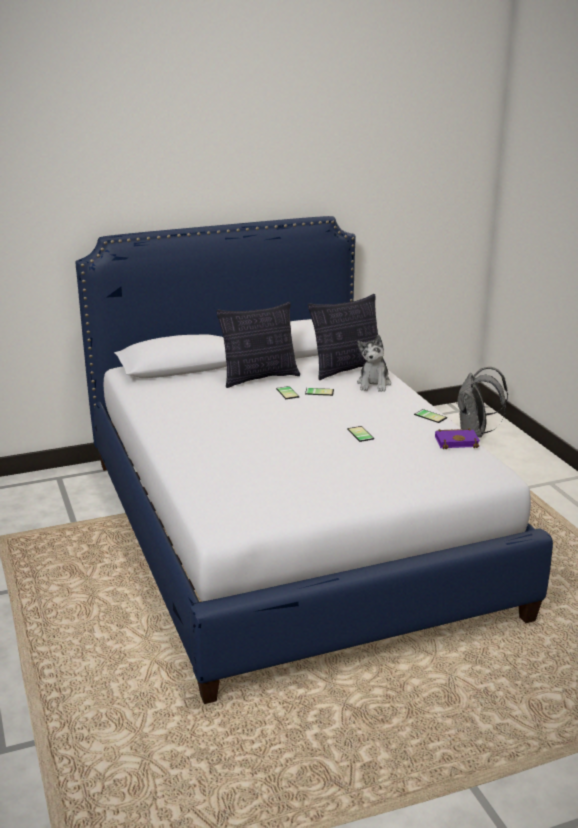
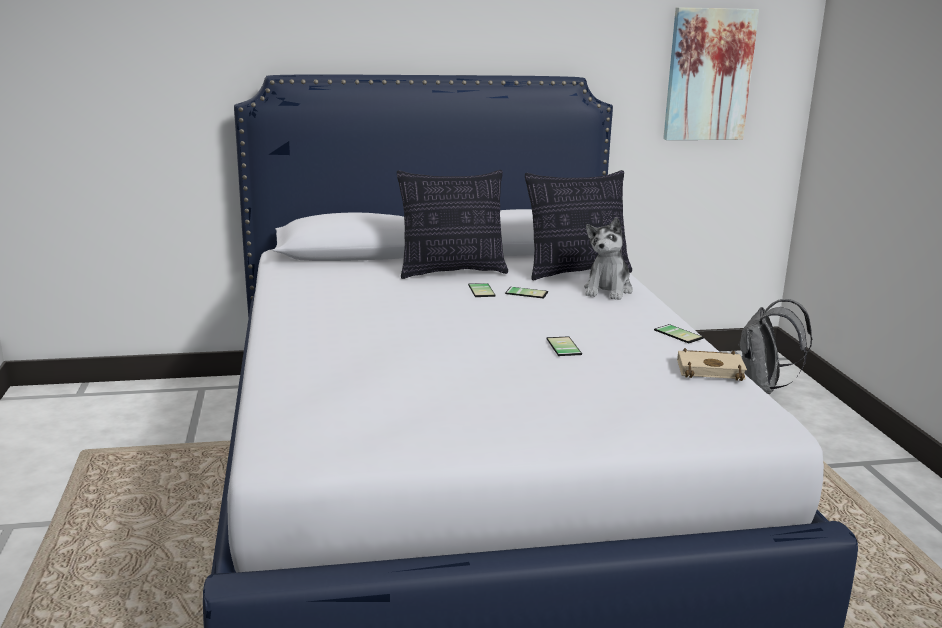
camera: 10 degrees right, 5 degrees down
(421, 203) = (708, 75): none -> picture
(457, 441) = (711, 370): purple book -> beige book

